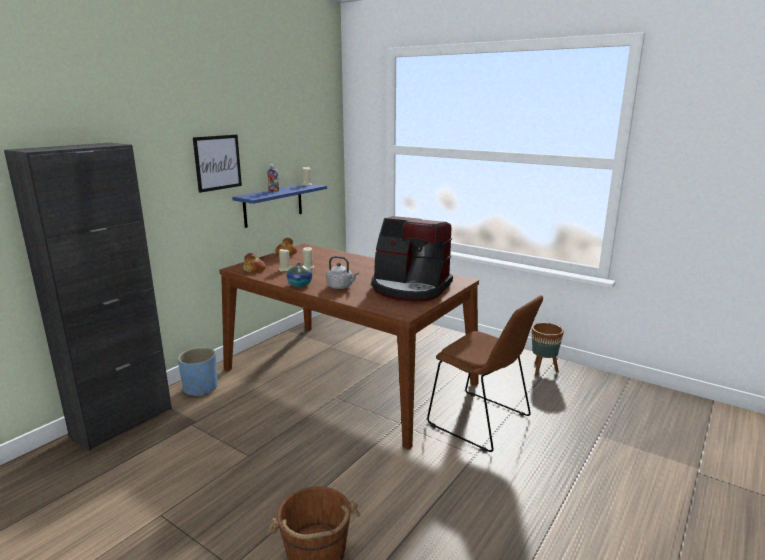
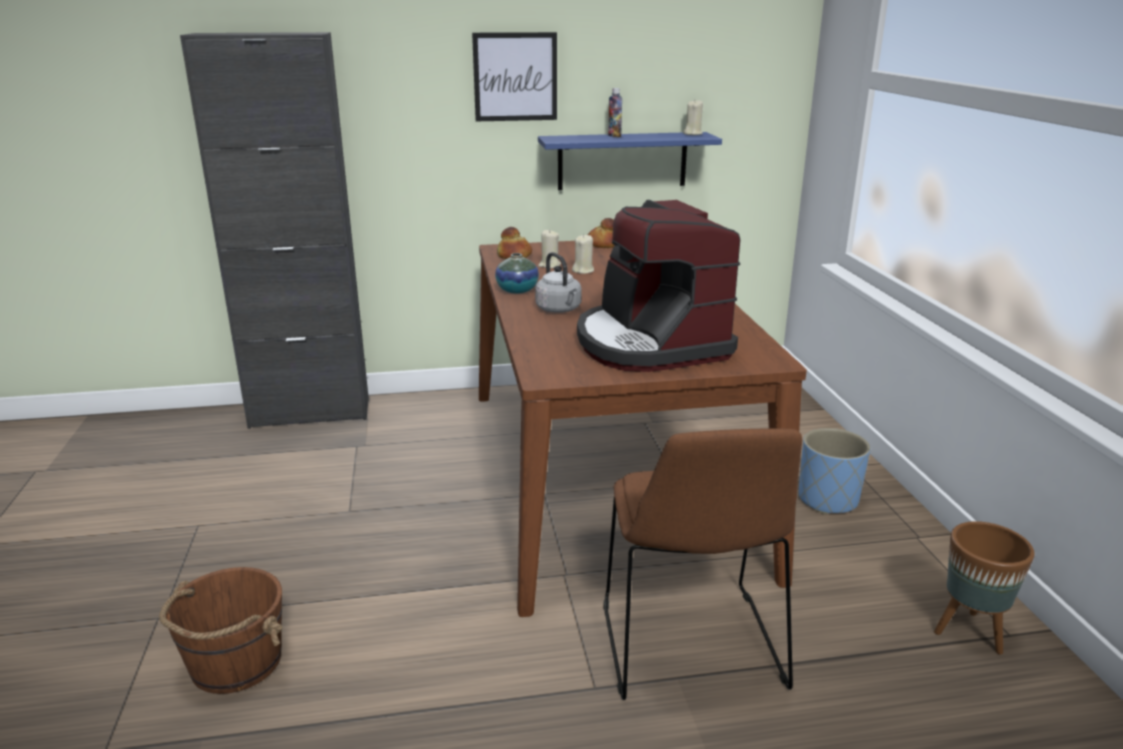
camera: 45 degrees right, 5 degrees up
(200, 388) = (424, 409): blue planter -> blue planter (828, 500)

